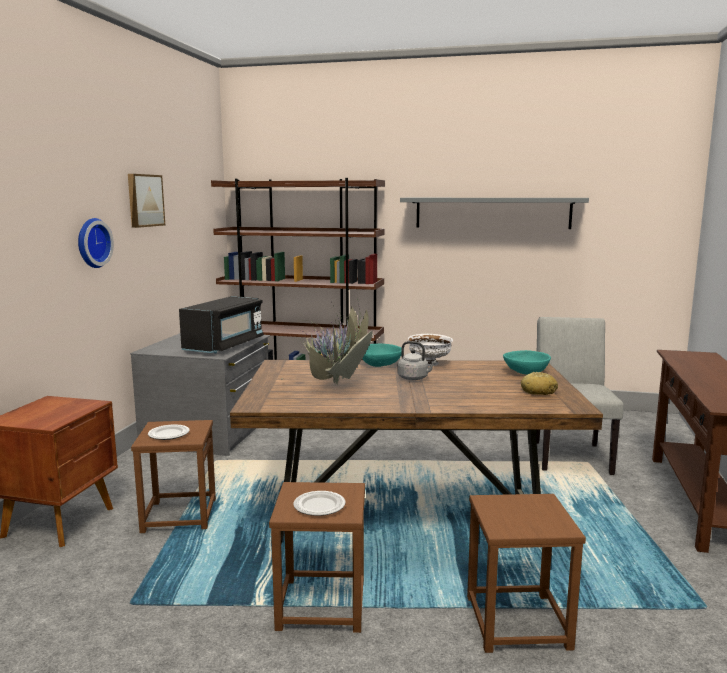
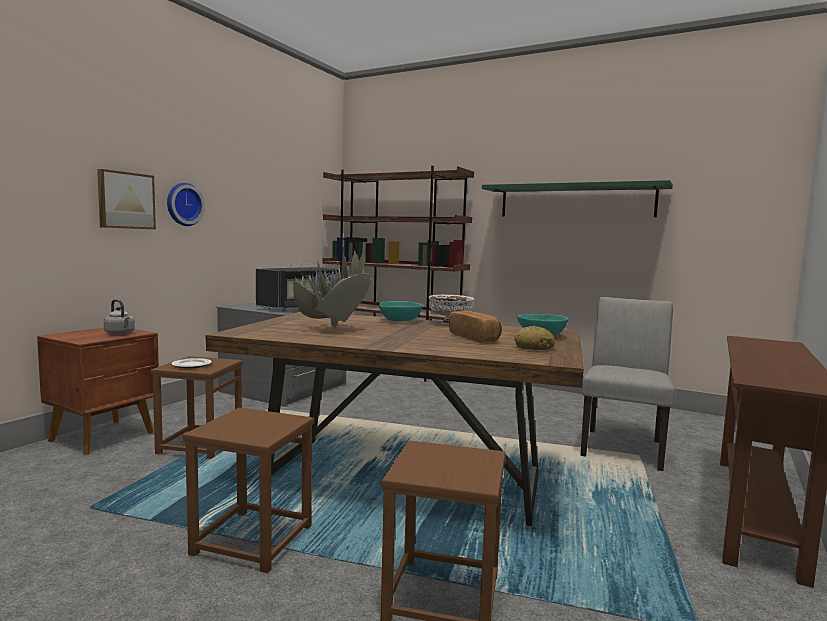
camera: 15 degrees right, 5 degrees down
(144, 200) = (247, 178): picture -> picture (125, 200)
(318, 506) = (244, 429): plate -> none
(414, 378) = (418, 330): grey kettle -> grey kettle (120, 333)
(476, 384) = (475, 338): none -> bread
(492, 213) = (575, 201): grey shelf -> green shelf

